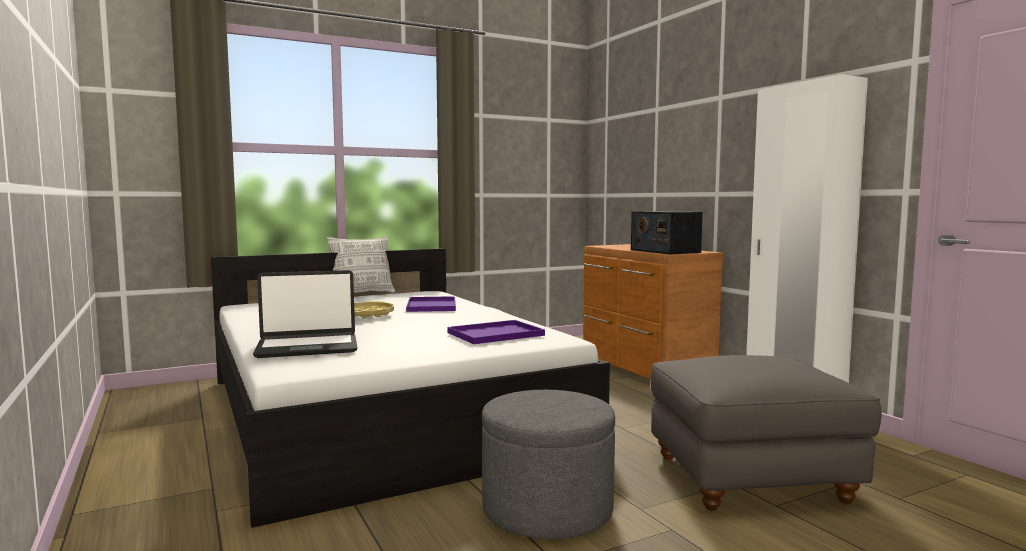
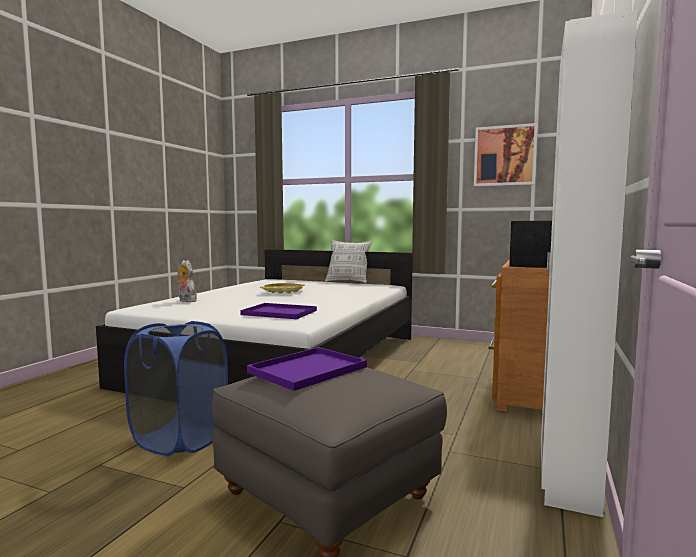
camera: 50 degrees right, 0 degrees up
(307, 347) = (185, 301): laptop -> plush toy
(432, 306) = (342, 293): purple tray -> purple tray (307, 370)
(524, 138) = (504, 156): none -> picture
(547, 509) = (180, 439): grey ottoman -> blue laundry basket

